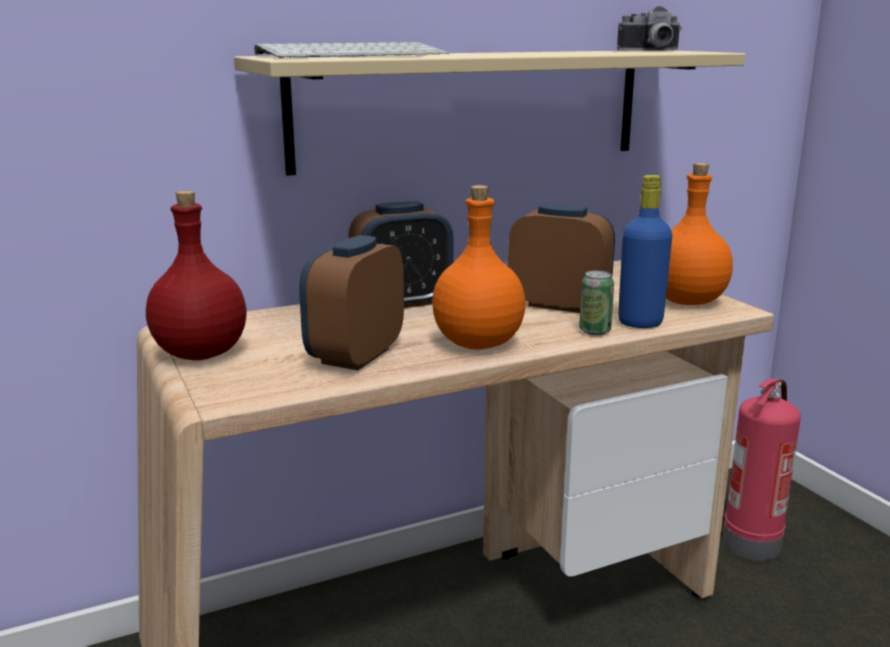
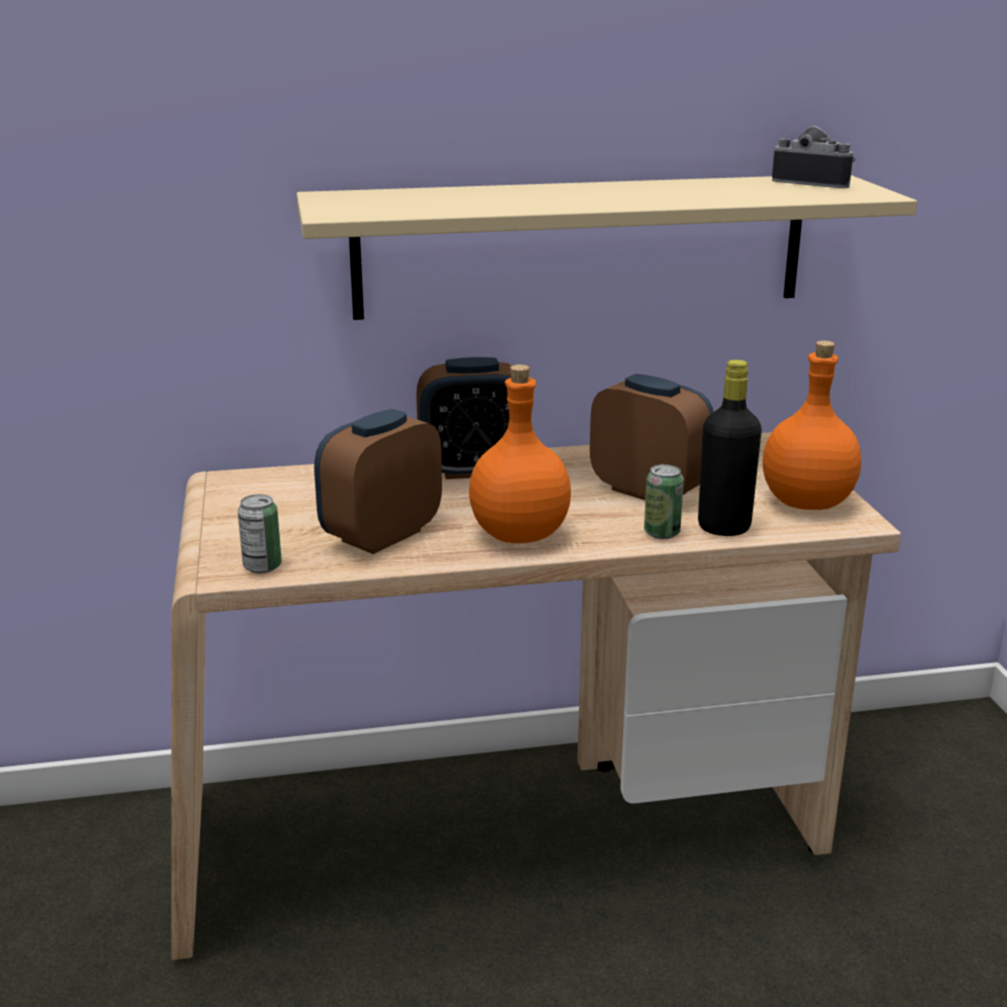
camera: 15 degrees right, 5 degrees up
(202, 353) = (233, 515): red bottle -> none
(257, 391) = (262, 566): none -> can
(354, 55) = (420, 197): keyboard -> none
(640, 323) = (724, 527): blue bottle -> black bottle
(651, 50) = (814, 182): camera -> camera turned 150 degrees counterclockwise
(751, 542) = (918, 799): fire extinguisher -> none

